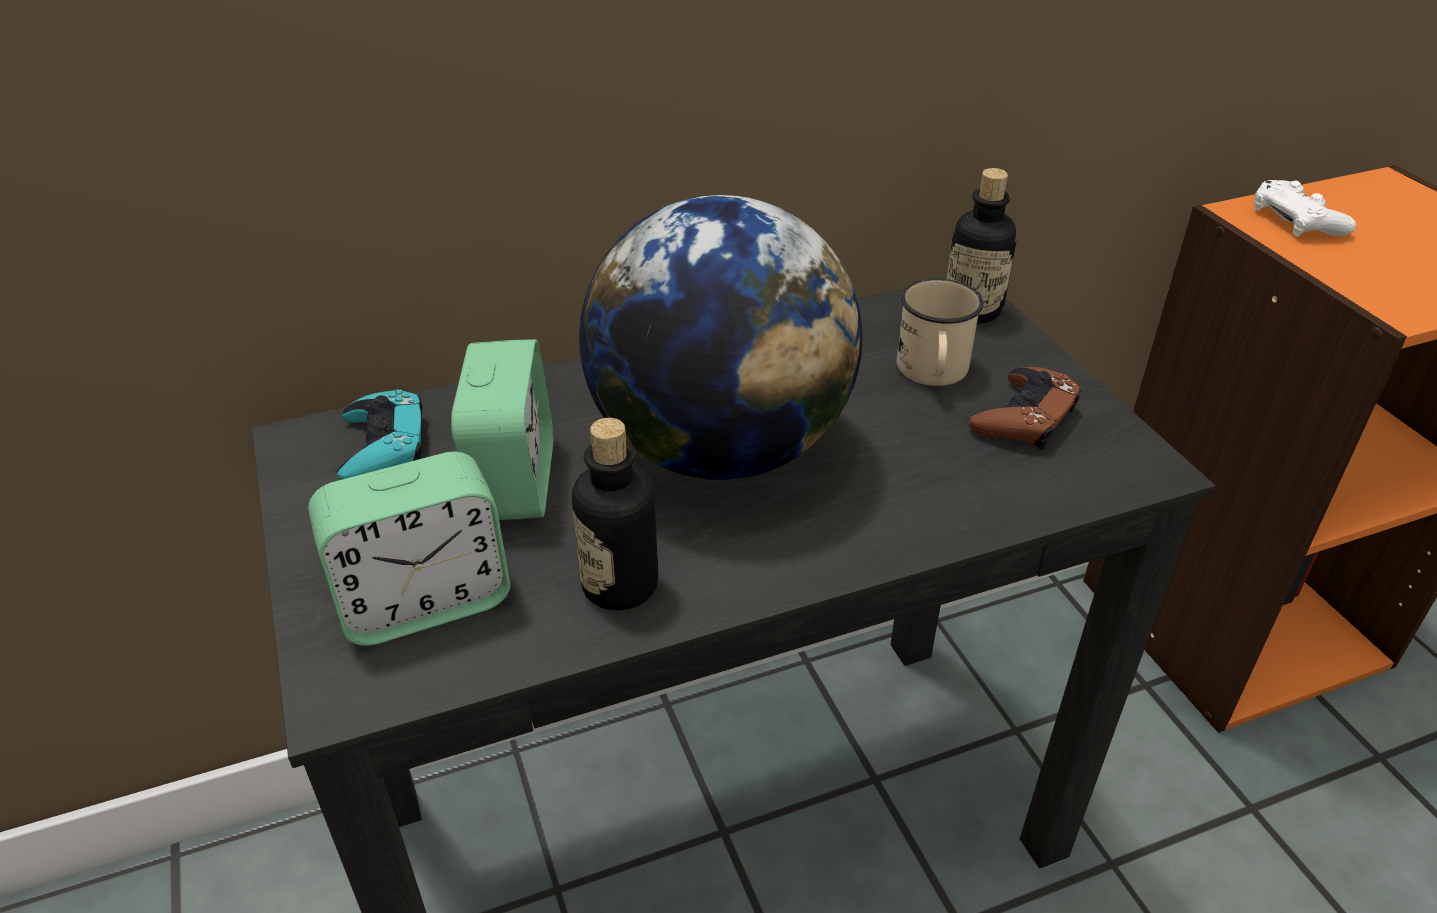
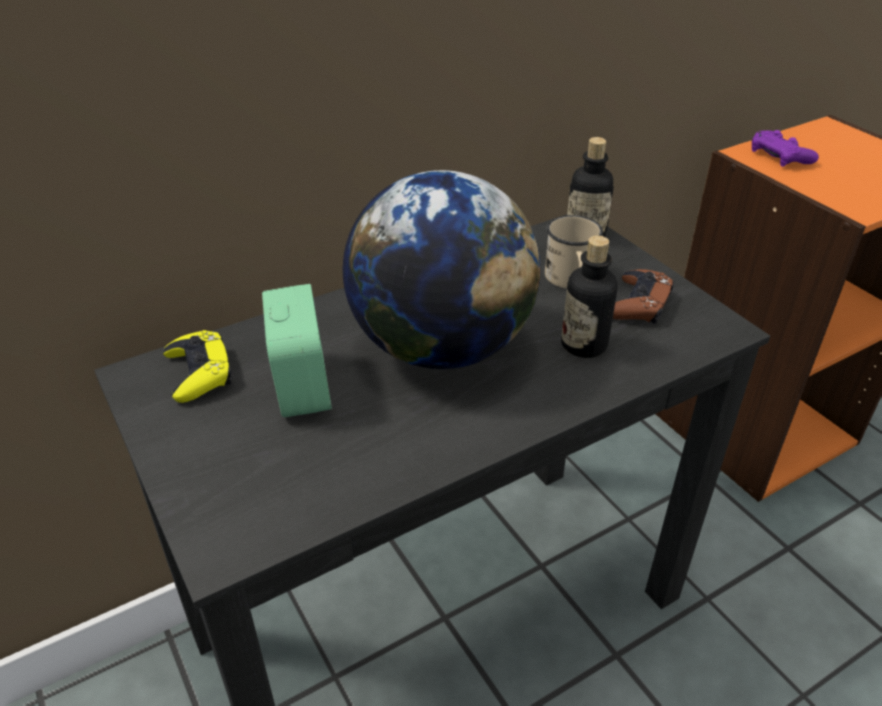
camera: 10 degrees left, 0 degrees up
(384, 446) = (199, 372): turquoise game controller -> yellow game controller
(424, 602) = (262, 479): alarm clock -> none
(620, 585) = (398, 450): bottle -> bottle (583, 345)
(1296, 220) = (780, 156): white game controller -> purple game controller

